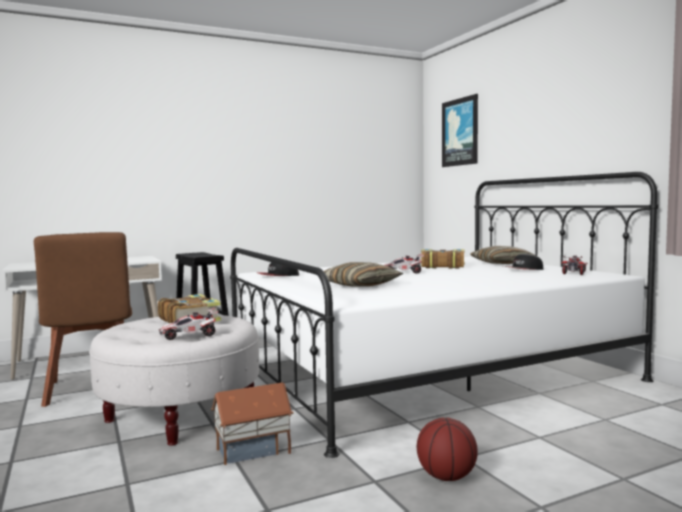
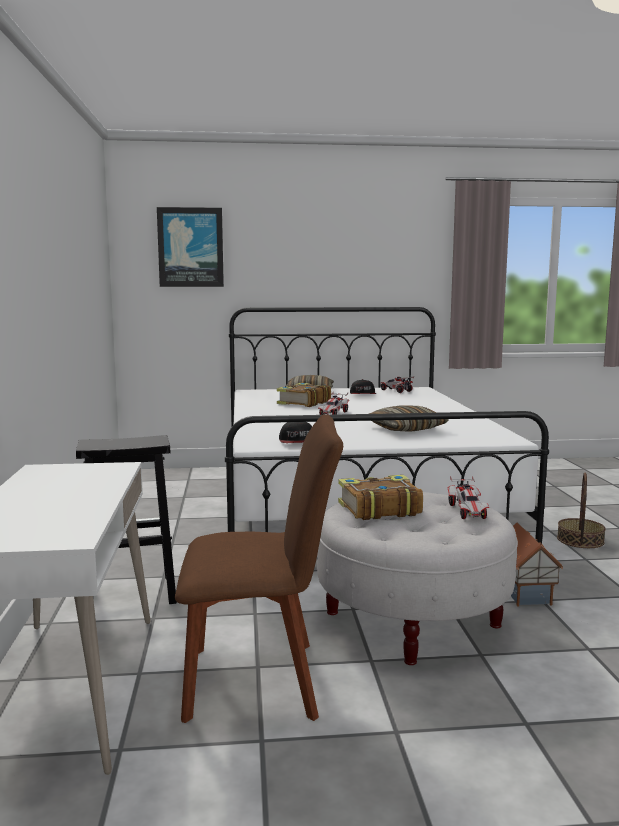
camera: 70 degrees left, 5 degrees up
(446, 477) = (580, 540): basketball -> basket

